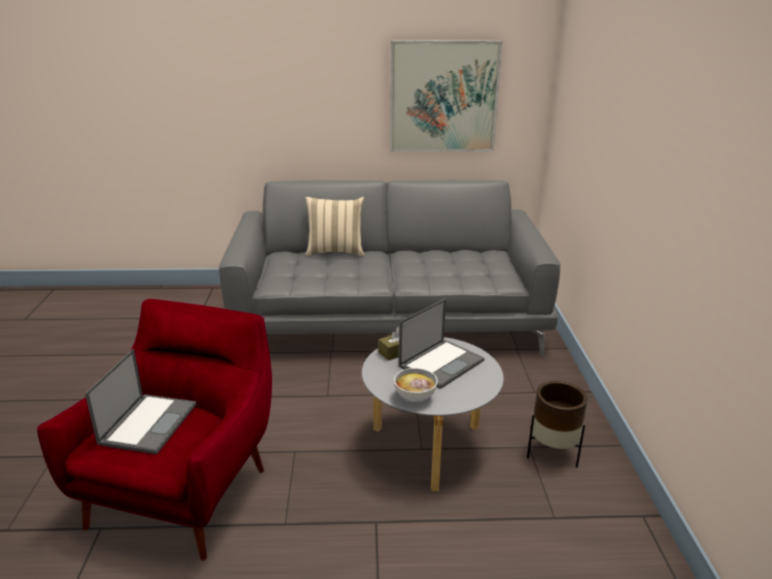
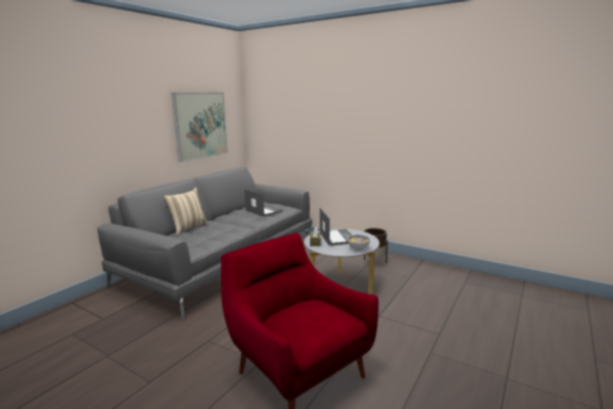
camera: 55 degrees left, 10 degrees down
(149, 423) = (300, 318): laptop -> laptop (263, 211)

